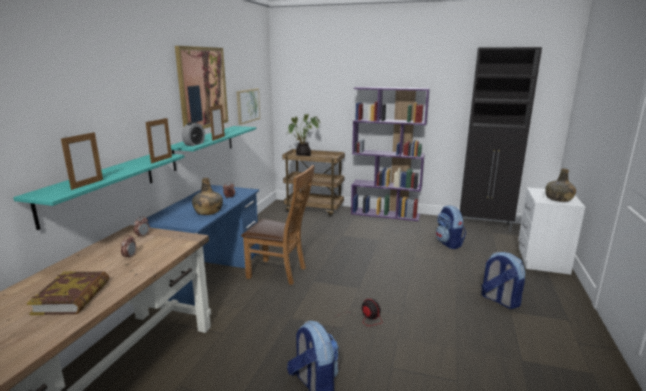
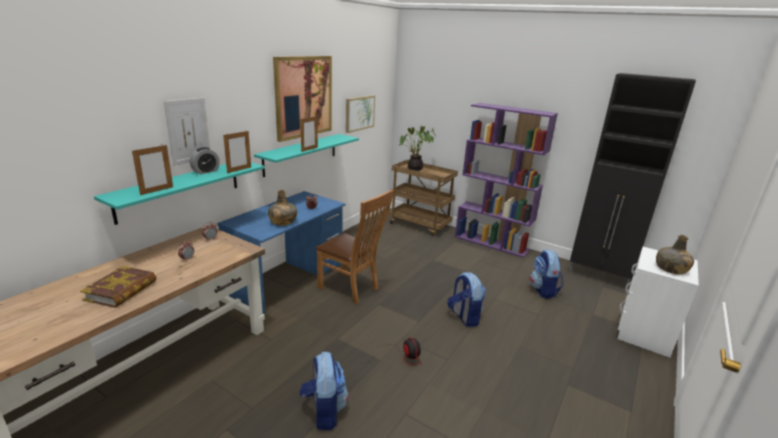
camera: 15 degrees right, 5 degrees up
(104, 121) = (188, 131): none -> picture
(194, 144) = (281, 154): alarm clock -> alarm clock (206, 171)
(499, 300) = (562, 369): backpack -> backpack (464, 317)

